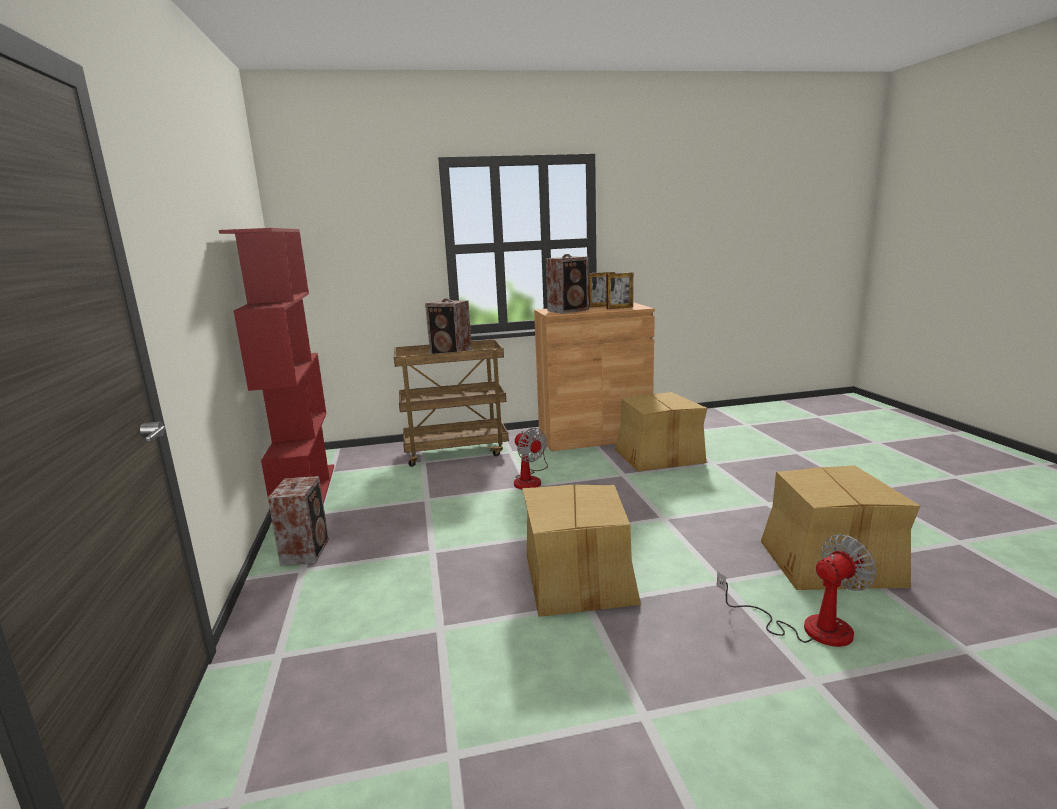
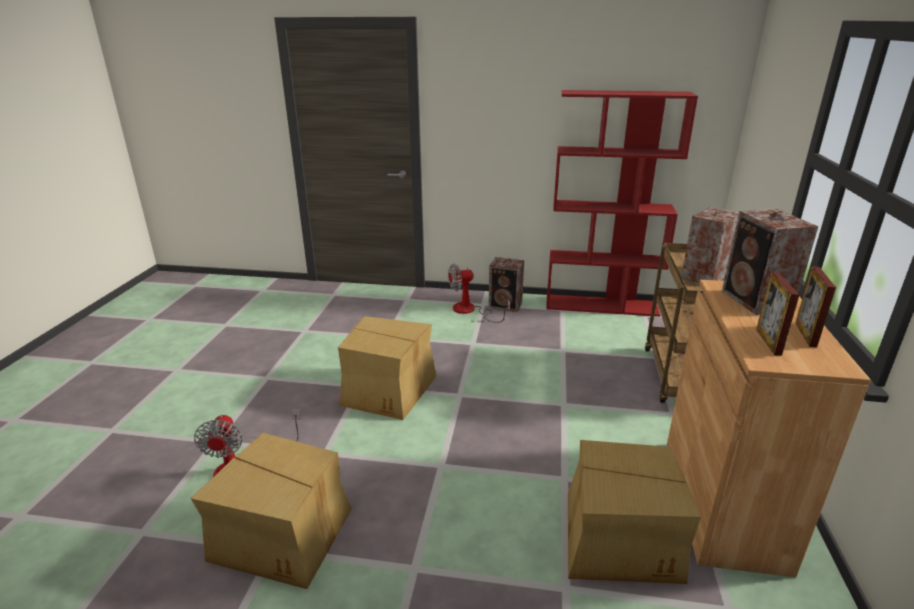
camera: 110 degrees right, 10 degrees up
(530, 479) = (581, 409): fan -> fan (470, 311)

